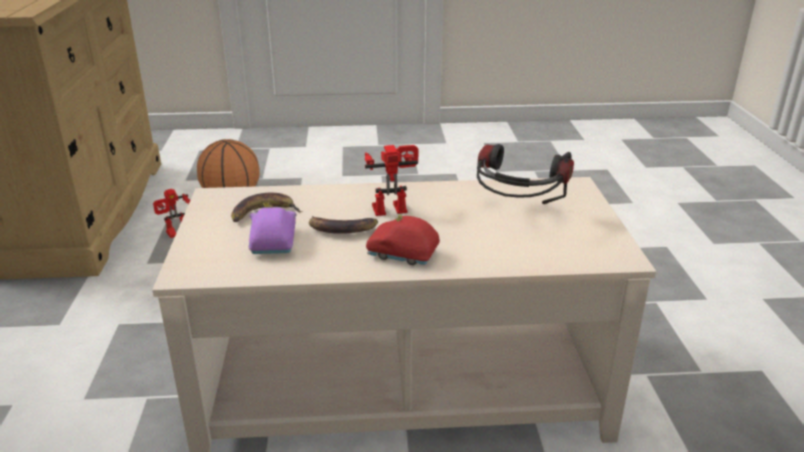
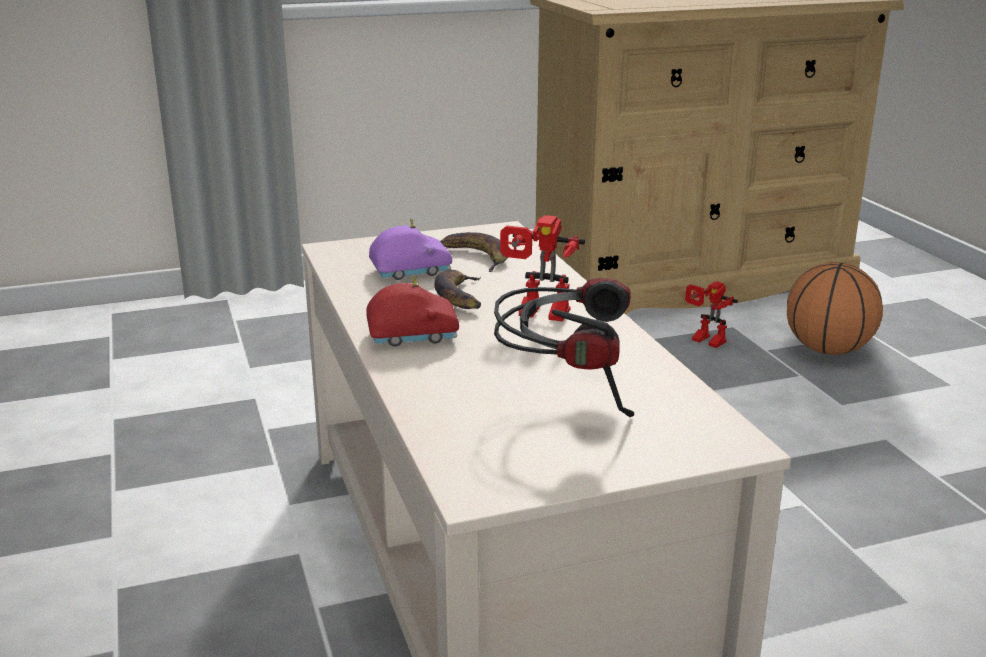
camera: 75 degrees right, 5 degrees down
(391, 206) = (539, 314): toy robot -> toy robot turned 135 degrees clockwise
(402, 254) = (412, 335): red toy car -> red toy car turned 75 degrees clockwise

